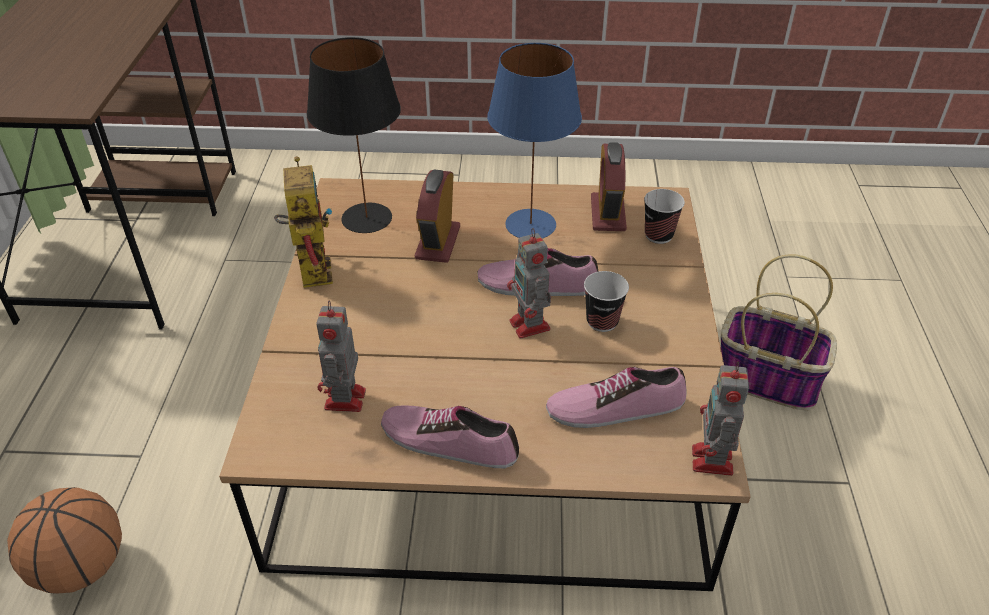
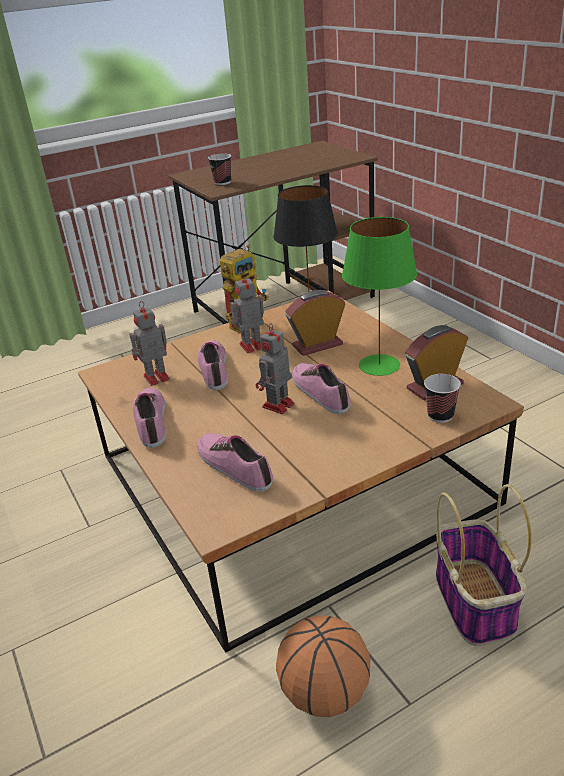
camera: 60 degrees right, 10 degrees down
(82, 567) = (74, 408): basketball -> basketball (325, 693)
(389, 339) = (215, 368): none -> shoe
(531, 224) = (379, 365): blue table lamp -> green table lamp
(602, 321) = (313, 429): cup -> cup (222, 182)
(712, 462) = (219, 526): toy robot -> toy robot (250, 346)

